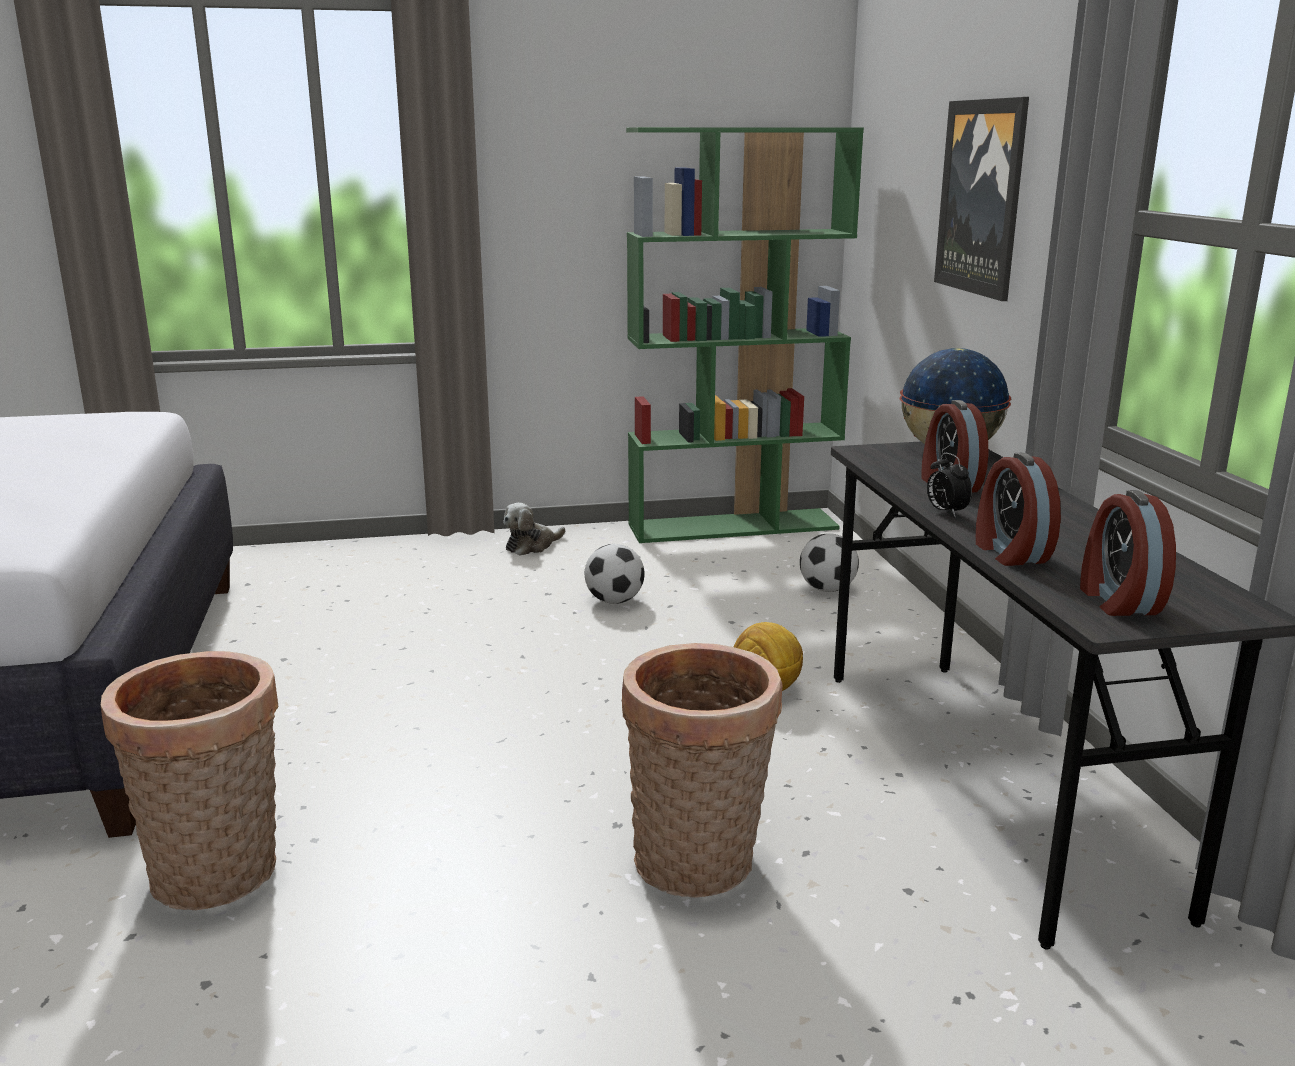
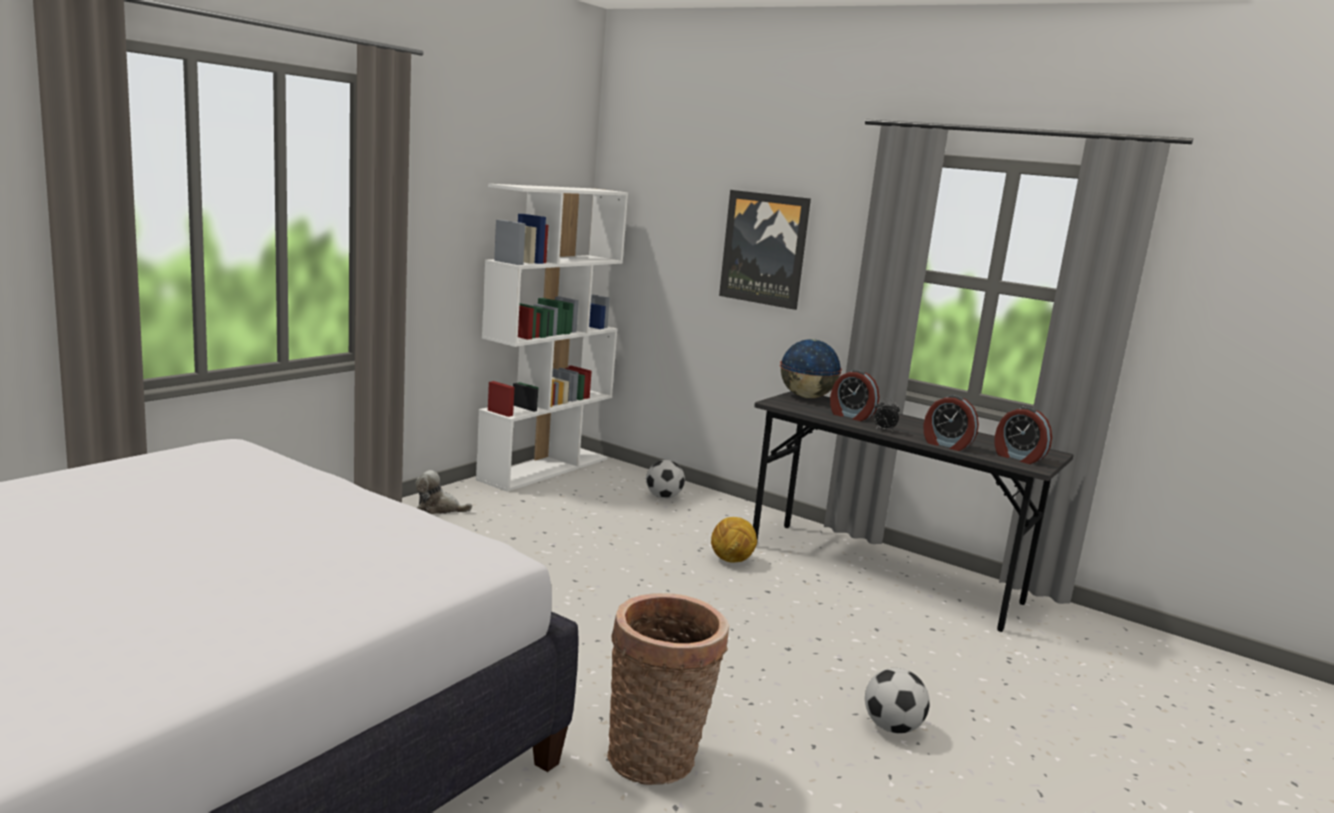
camera: 45 degrees left, 5 degrees down
(532, 546) = (439, 508): plush toy -> plush toy turned 90 degrees clockwise
(614, 601) = (563, 532): football -> football (892, 727)
(698, 866) = (851, 652): basket -> none
(734, 526) = (544, 468): green bookcase -> white bookcase

